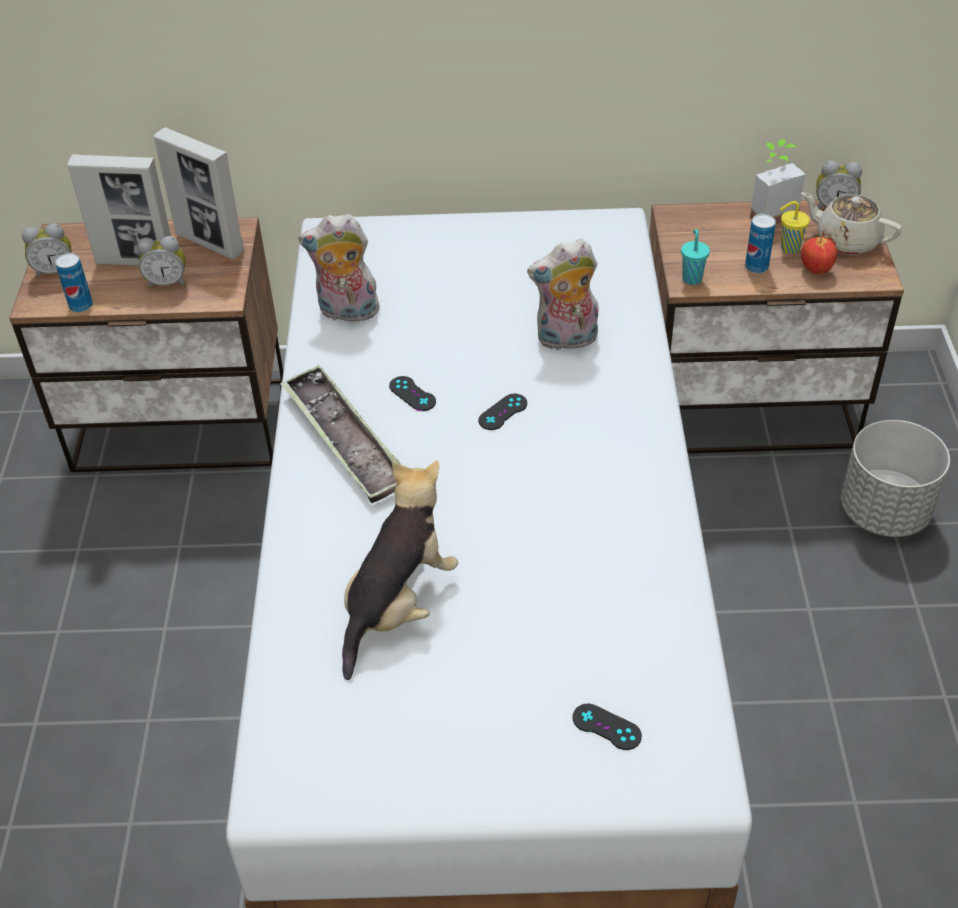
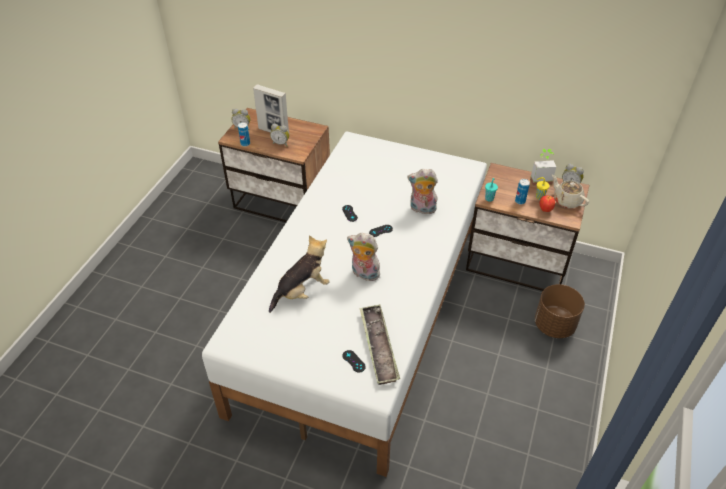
camera: 20 degrees right, 0 degrees up
(210, 243) = (304, 132): picture frame -> none
(345, 440) = (315, 224): tray -> tray (378, 347)
(346, 313) = (341, 174): plush toy -> plush toy (364, 274)
(884, 512) = (554, 325): grey planter -> brown planter

